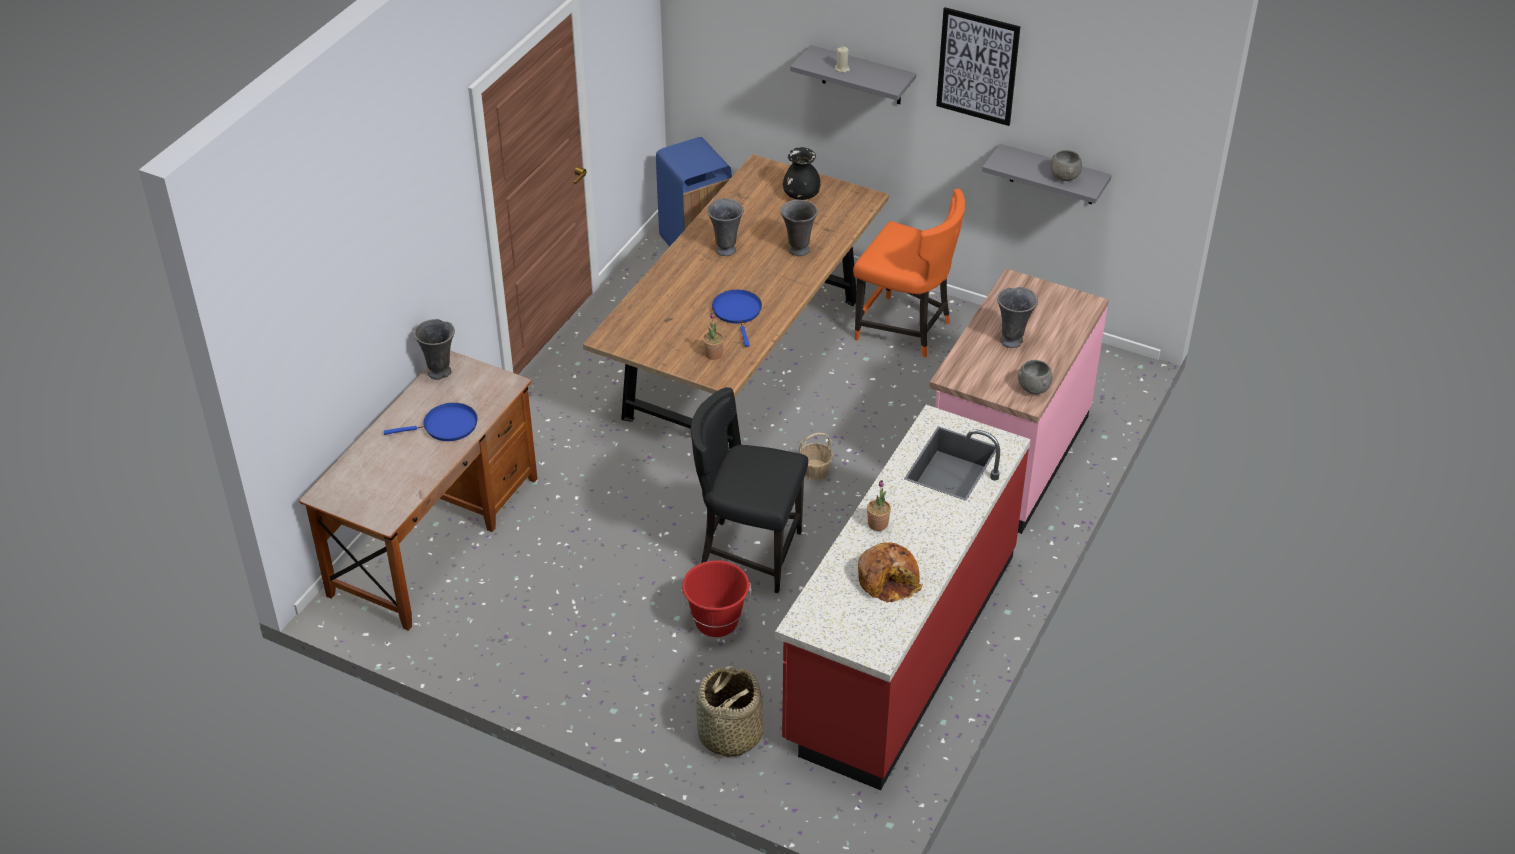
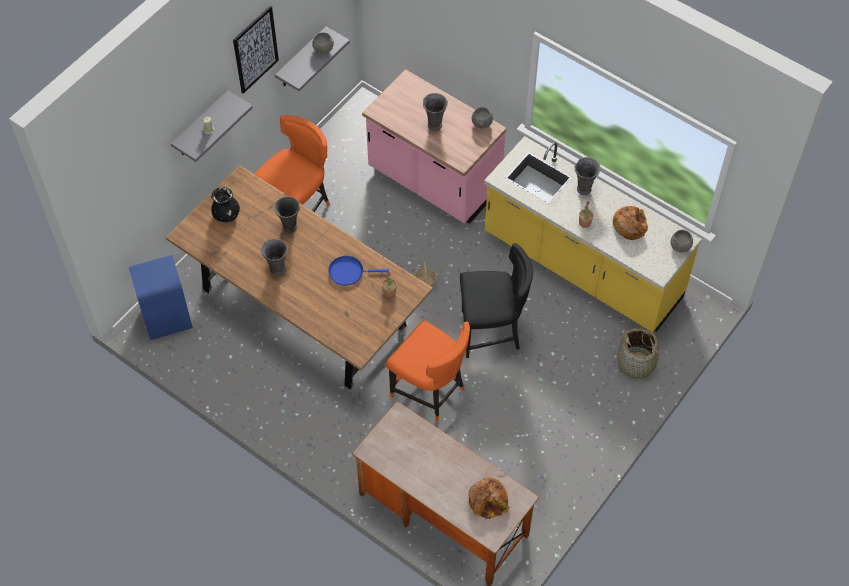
camera: 80 degrees left, 15 degrees up
(380, 485) = (488, 501): none -> bread
(440, 372) = (378, 457): grey vase -> grey vase (584, 188)
(446, 426) = (436, 456): blue frying pan -> none
(631, 499) = (430, 392): none -> orange chair
(716, 622) = (547, 358): red bucket -> none
(748, 553) = (491, 332): black chair -> black chair turned 120 degrees counterclockwise
(864, 647) = (680, 246): none -> grey bowl
(900, 648) = (581, 267): red counter -> yellow counter

